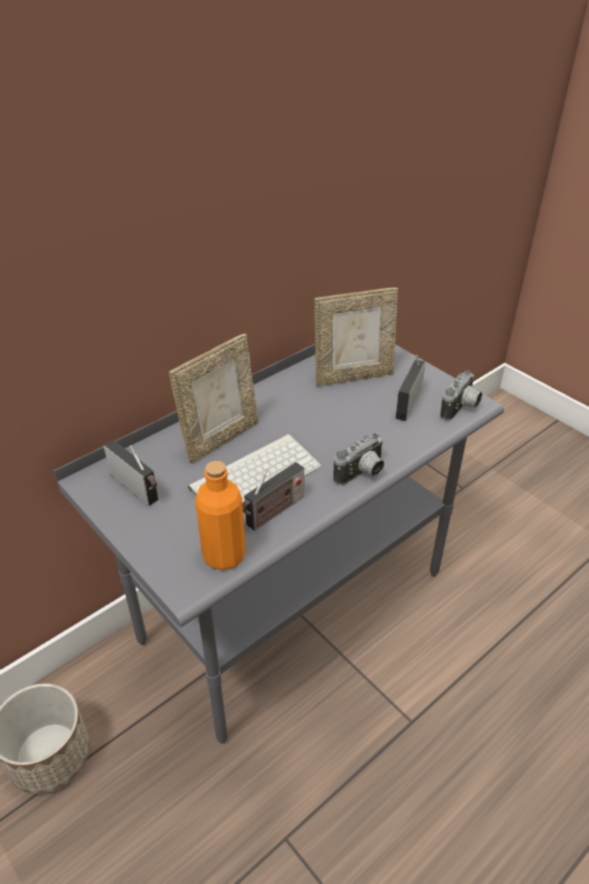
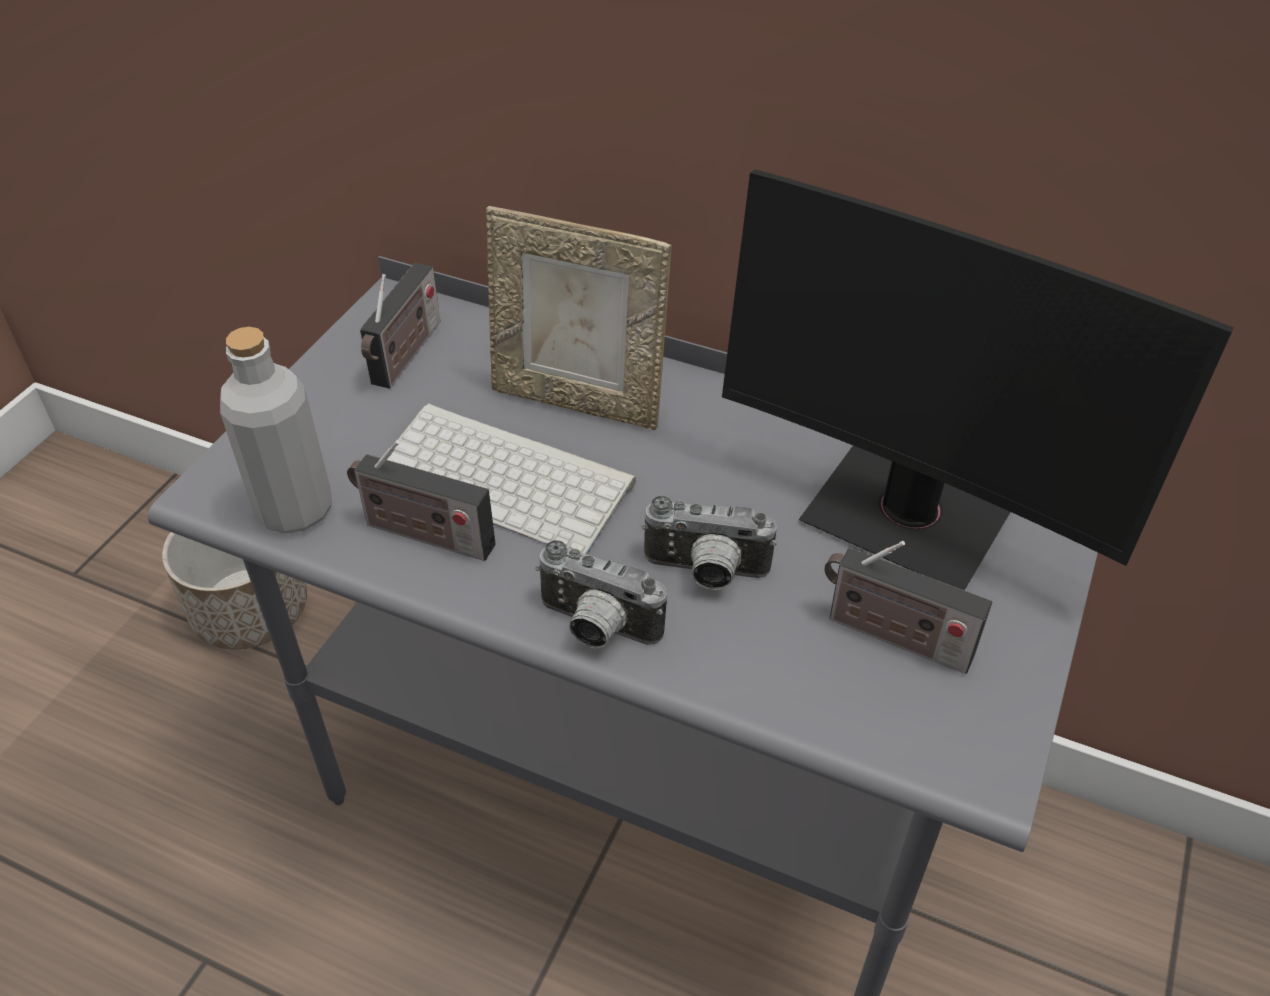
camera: 65 degrees right, 5 degrees up
(224, 555) = (295, 509): orange bottle -> grey bottle
(353, 376) = (907, 516): picture frame -> monitor
(408, 401) = (892, 636): radio -> radio turned 150 degrees counterclockwise
(461, 408) = (942, 746): camera -> camera (705, 573)

